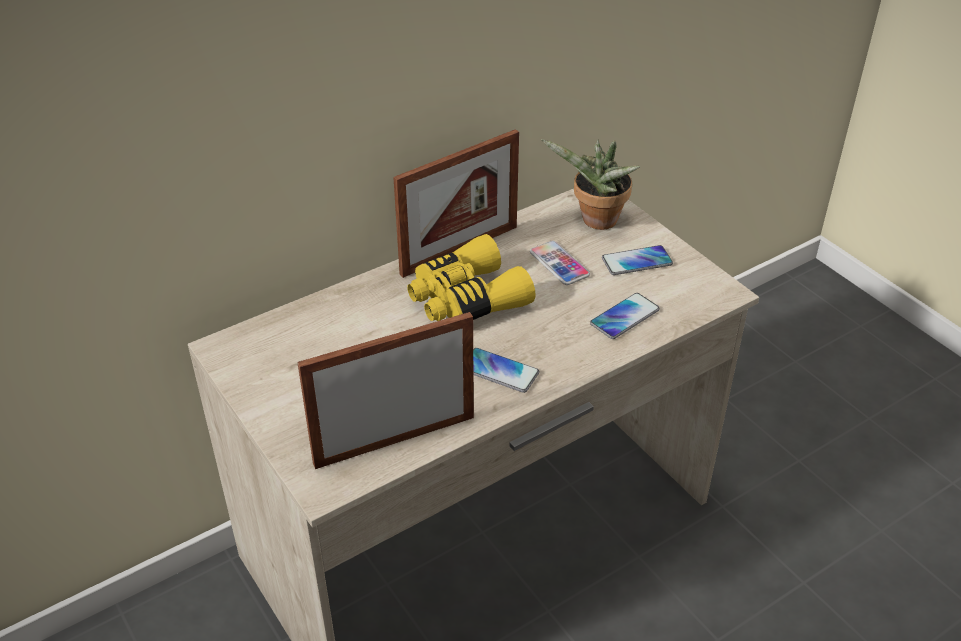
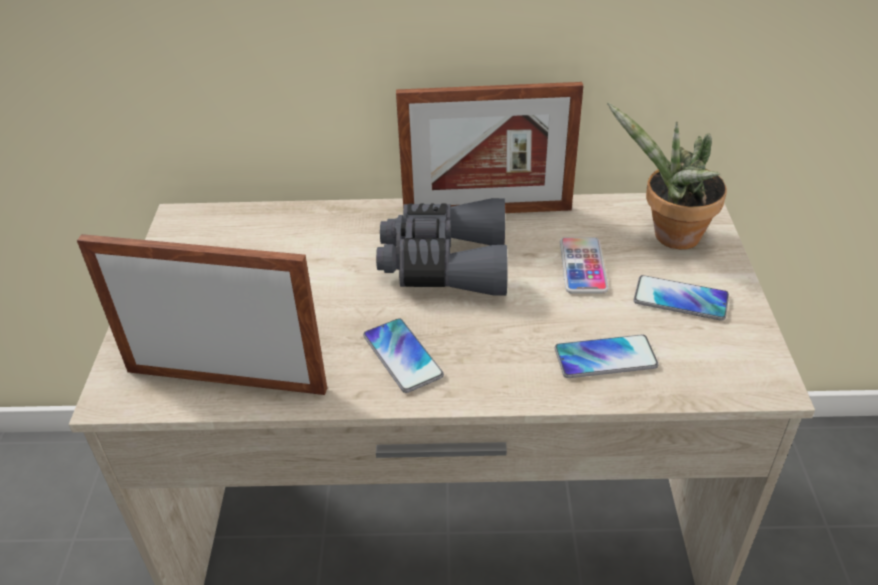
camera: 35 degrees right, 0 degrees up
(466, 299) = (444, 264): yellow binoculars -> grey binoculars

